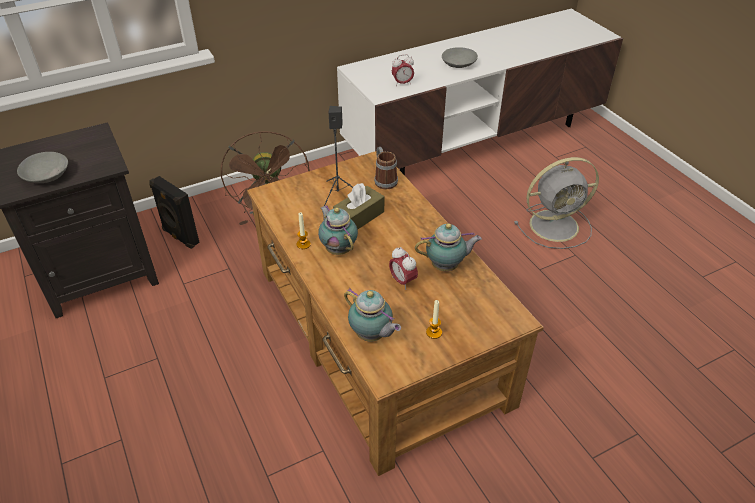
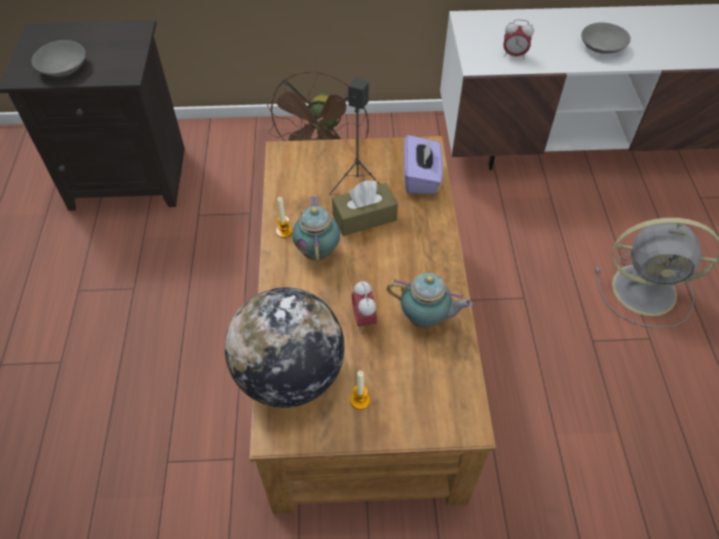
camera: 25 degrees right, 10 degrees up
(180, 237) = (221, 160): black speaker -> none
(372, 335) = (289, 375): teapot -> globe
(384, 179) = (421, 178): mug -> purple tissue box

